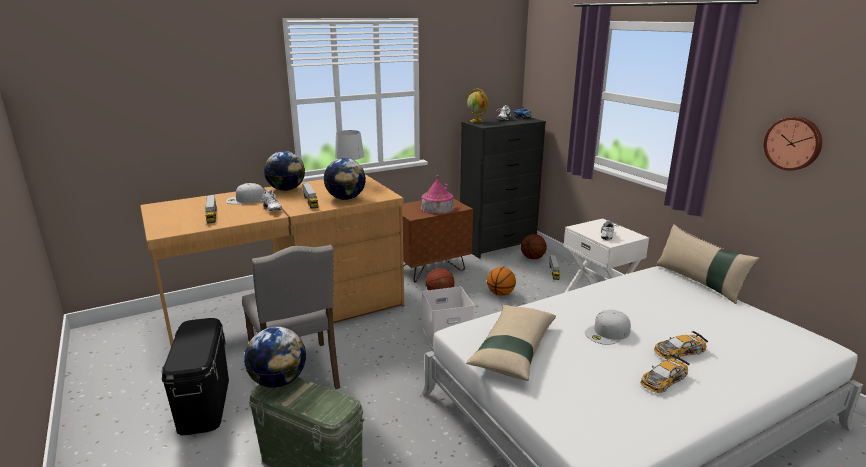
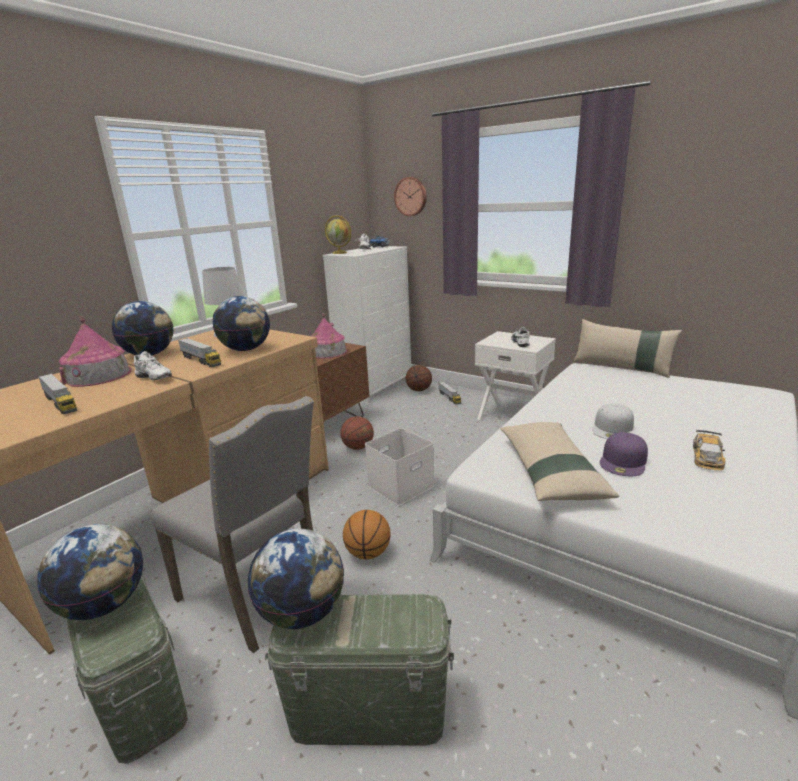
camera: 25 degrees left, 0 degrees up
(191, 342) = (104, 605): none -> globe
(204, 403) = (137, 691): black storage box -> green storage box
(245, 199) = (98, 375): white cap -> toy house
(498, 245) = (376, 385): black dresser -> white dresser
(500, 294) = (419, 430): basketball -> basketball (368, 553)
(581, 360) = (624, 461): none -> purple cap
(679, 351) = (685, 427): toy car -> none
(793, 143) = (692, 218): wall clock -> wall clock (411, 196)

